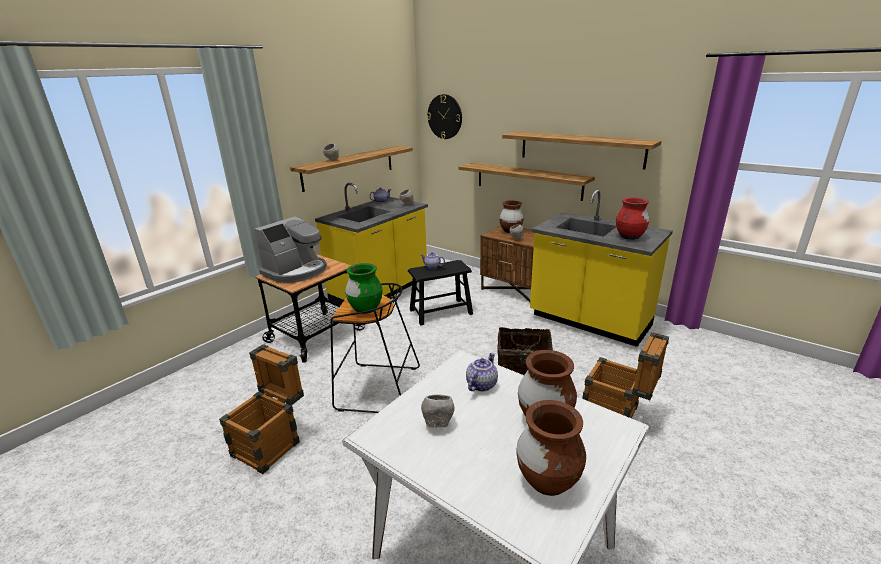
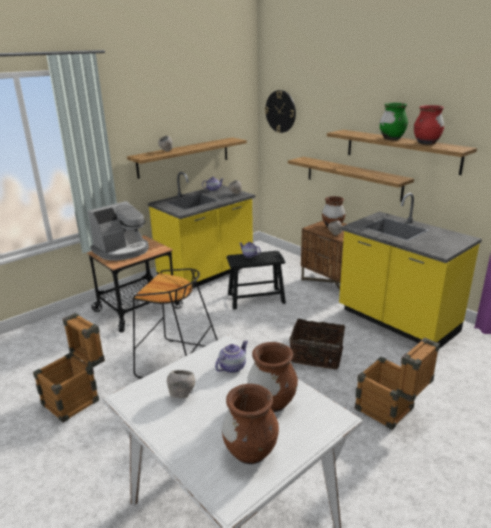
camera: 10 degrees right, 0 degrees up
(366, 309) = (166, 290): green vase -> green vase (391, 138)
(629, 237) = (433, 242): red vase -> red vase (426, 143)

